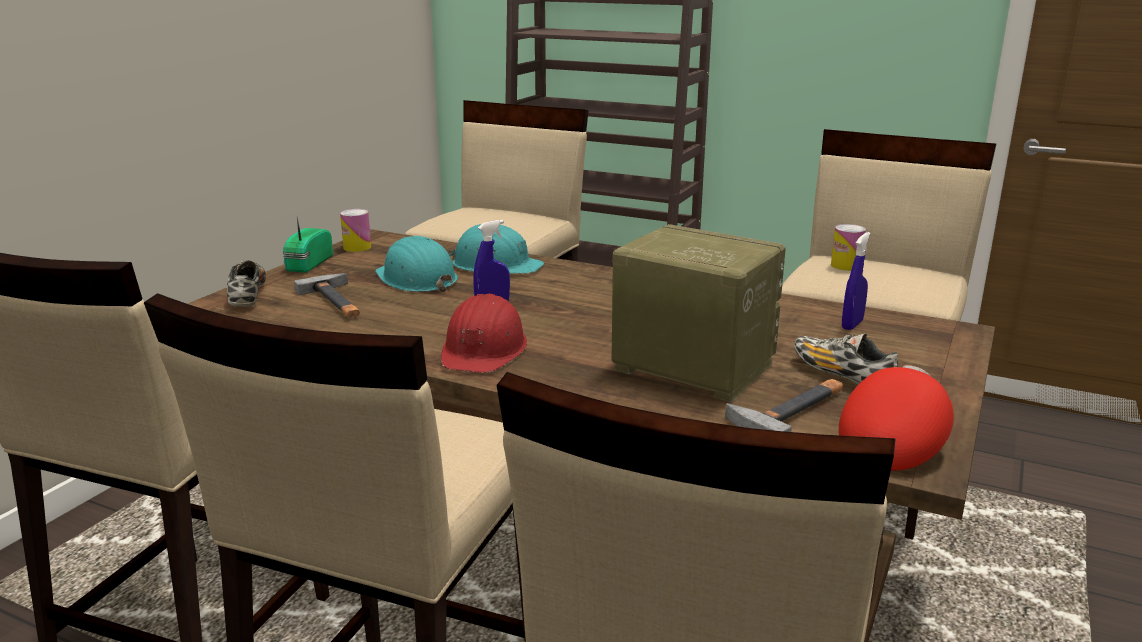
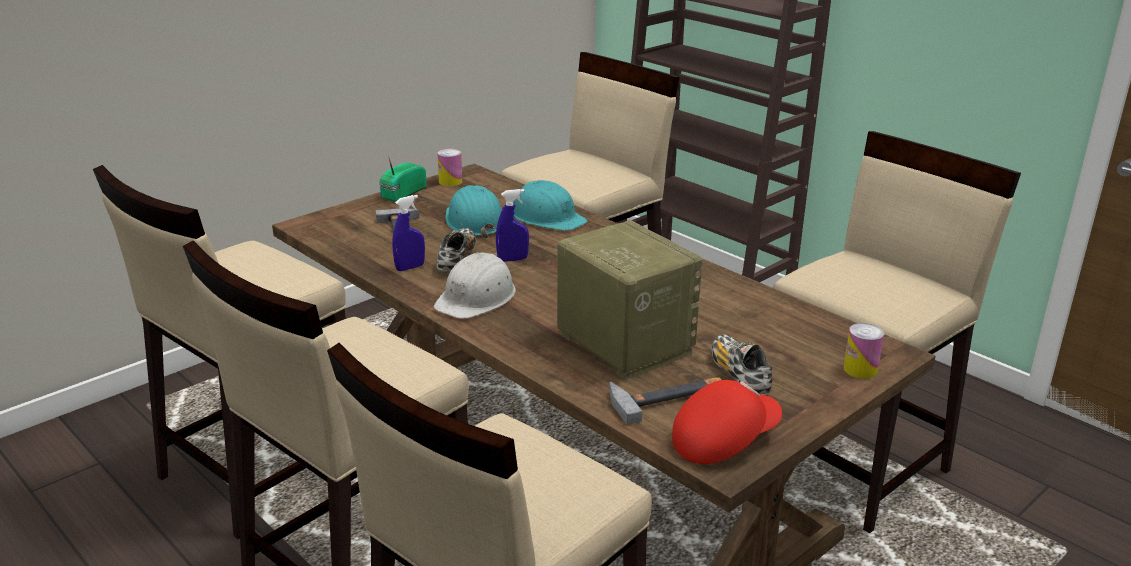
camera: 20 degrees right, 5 degrees up
(248, 295) = (340, 217): shoe -> shoe (456, 259)
(484, 349) = (477, 297): red hard hat -> white hard hat
(846, 265) = (855, 268): can -> can (860, 369)
(852, 325) = (800, 329): blue spray bottle -> blue spray bottle (410, 267)

